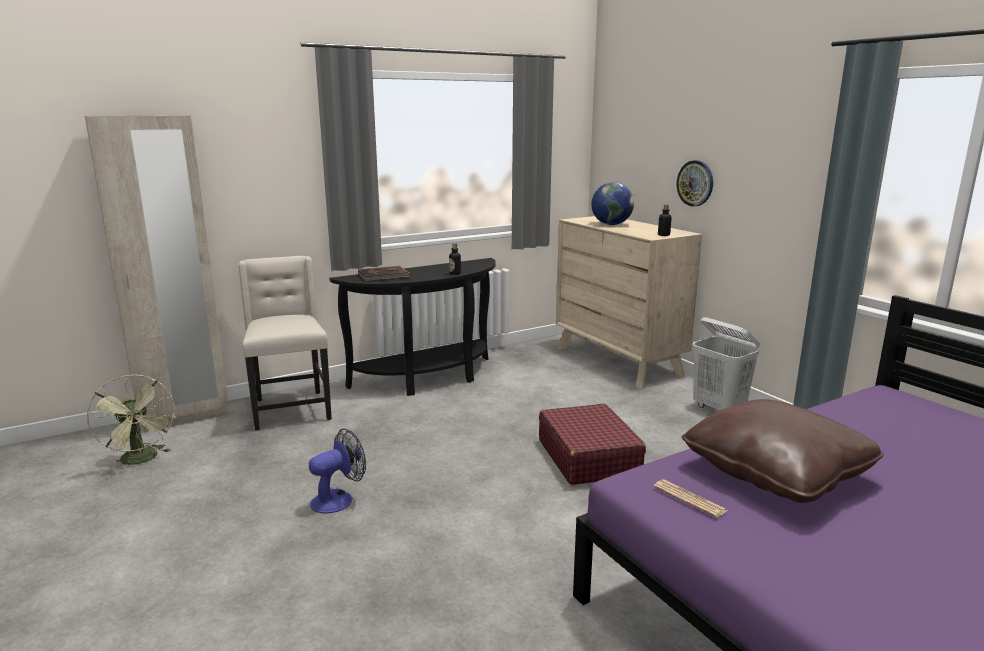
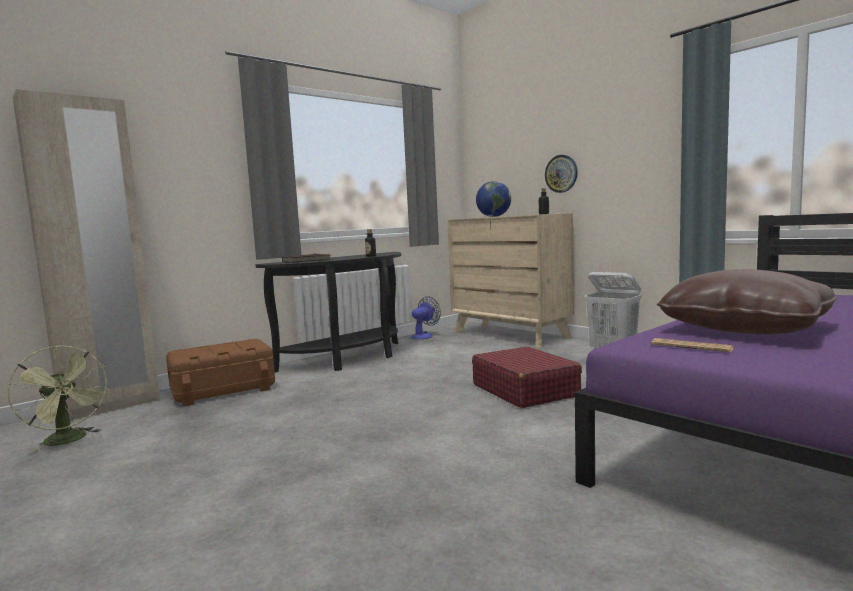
camera: 10 degrees left, 10 degrees down
(291, 409) = (223, 390): beige chair -> brown storage box
(338, 499) = (298, 444): fan -> fan (424, 336)

